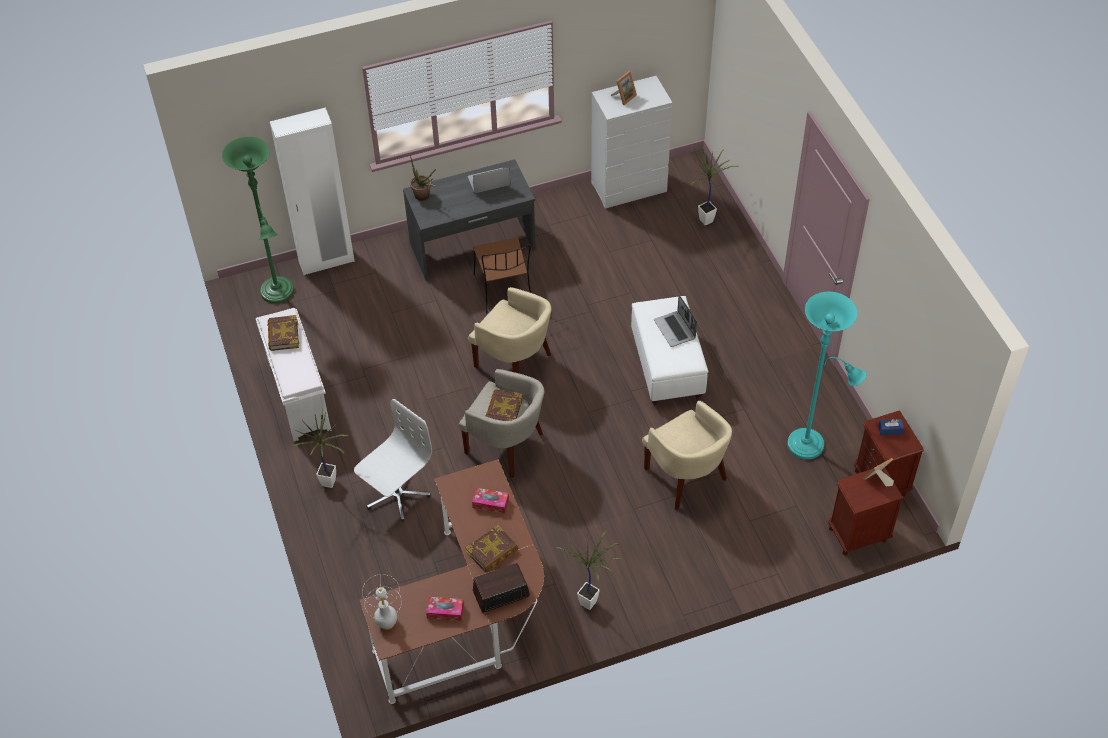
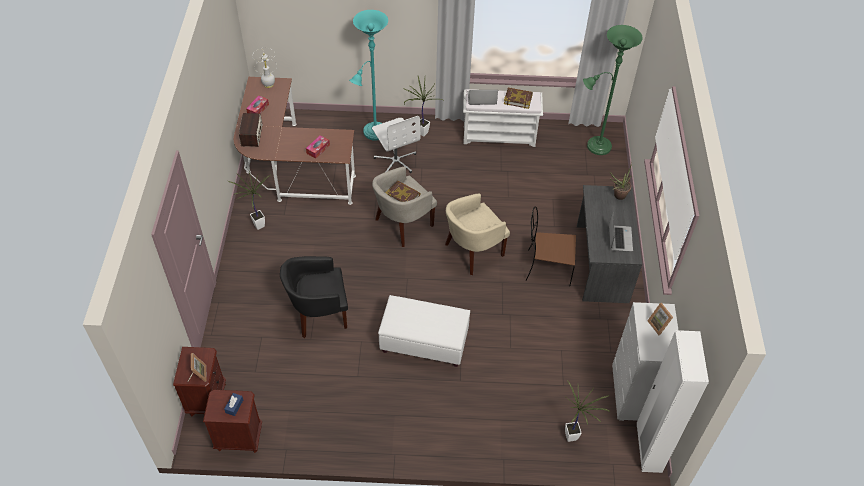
camera: 110 degrees right, 0 degrees up
(326, 261) = (618, 177): white wardrobe -> white wardrobe (648, 448)
(492, 551) = (283, 140): book -> none
(675, 330) = (427, 325): laptop -> laptop (481, 99)
(686, 478) = (318, 314): beige armchair -> black armchair
(810, 445) = (299, 406): turquoise floor lamp -> turquoise floor lamp (373, 133)

